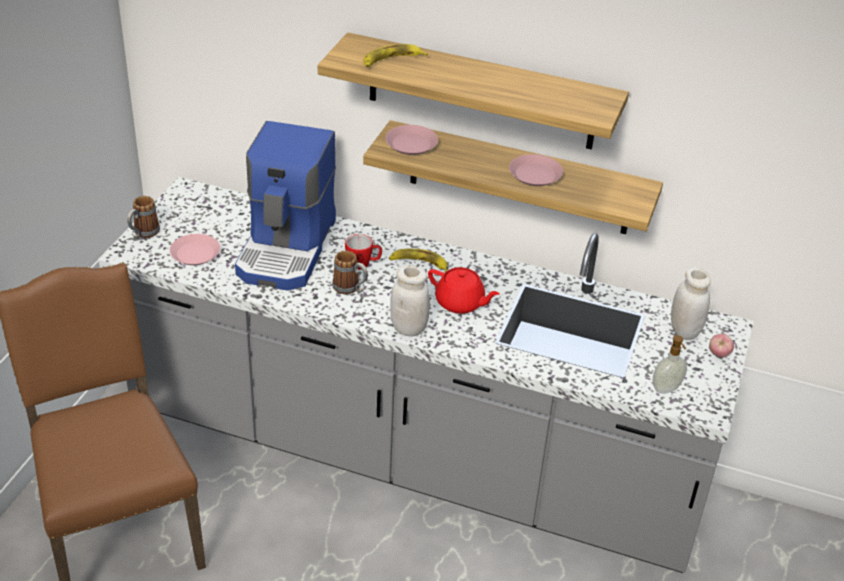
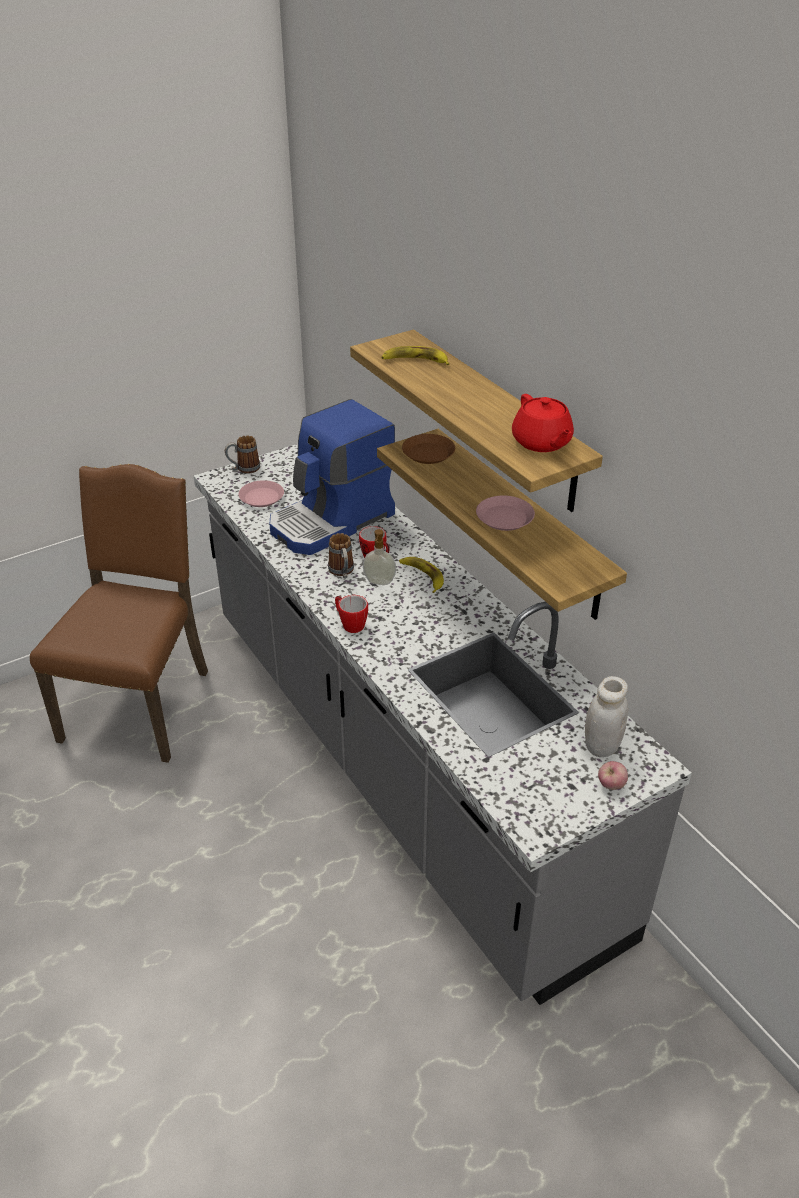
camera: 40 degrees right, 0 degrees up
(409, 328) = (350, 624): white jar -> mug
(411, 144) = (428, 453): pink plate -> brown plate
(460, 303) = (418, 623): red teapot -> red teapot (541, 442)
(666, 389) = (517, 788): soap dispenser -> soap dispenser (379, 582)

